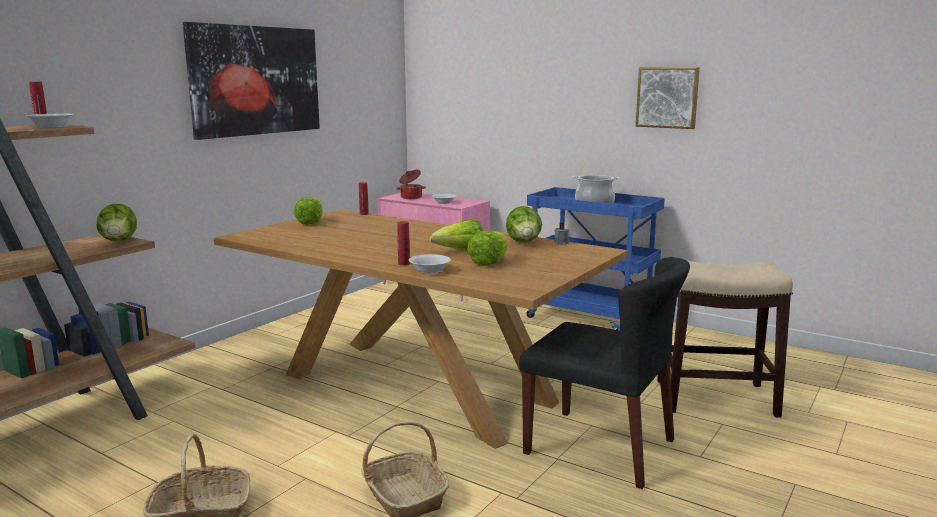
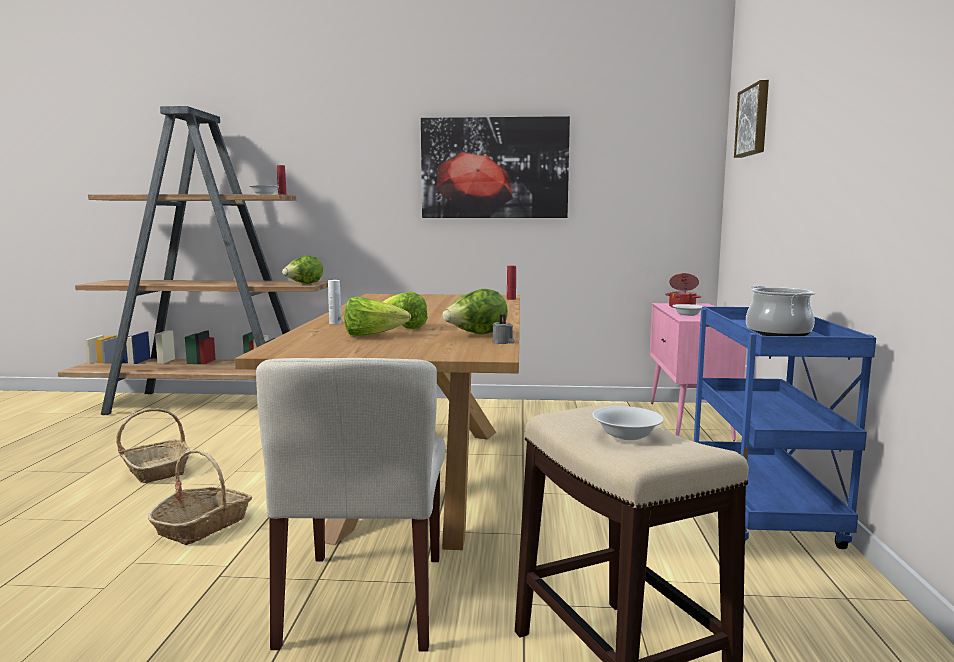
camera: 60 degrees right, 5 degrees down
(310, 222) = (450, 296): lettuce -> none
(404, 263) = (335, 323): red bottle -> white bottle
(429, 271) = (316, 329): white bowl -> white bowl (626, 434)
(601, 447) = (366, 600): black chair -> beige chair
(667, 97) = (905, 153): picture -> picture (754, 121)

